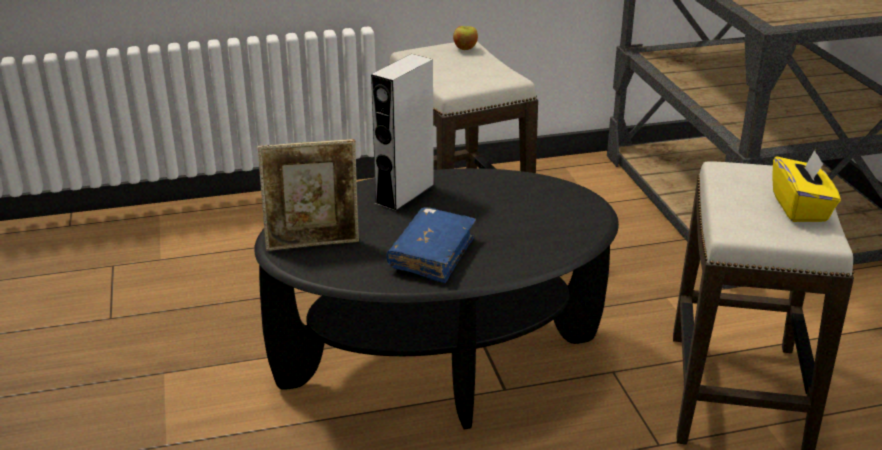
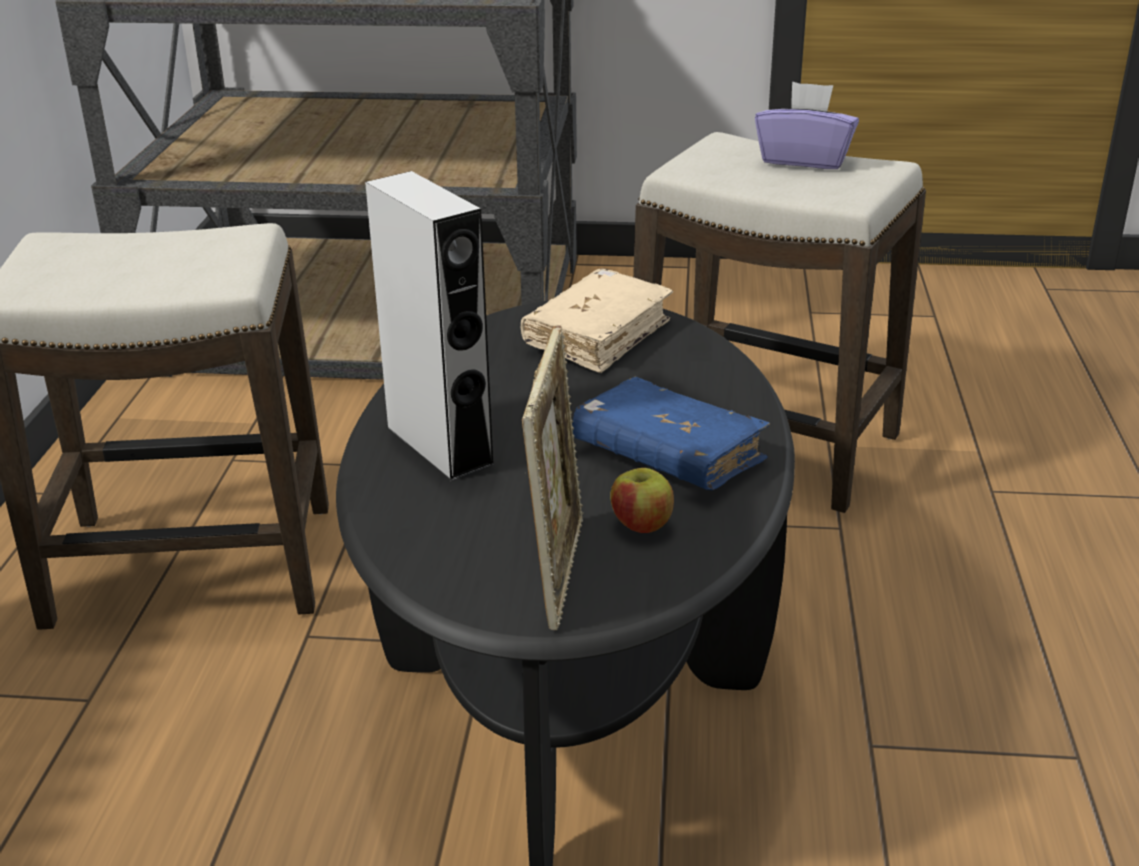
camera: 70 degrees left, 0 degrees up
(465, 48) = (64, 243): apple -> apple (641, 525)
(554, 212) = (598, 336): none -> beige book
(800, 208) = (804, 159): yellow tissue box -> purple tissue box

